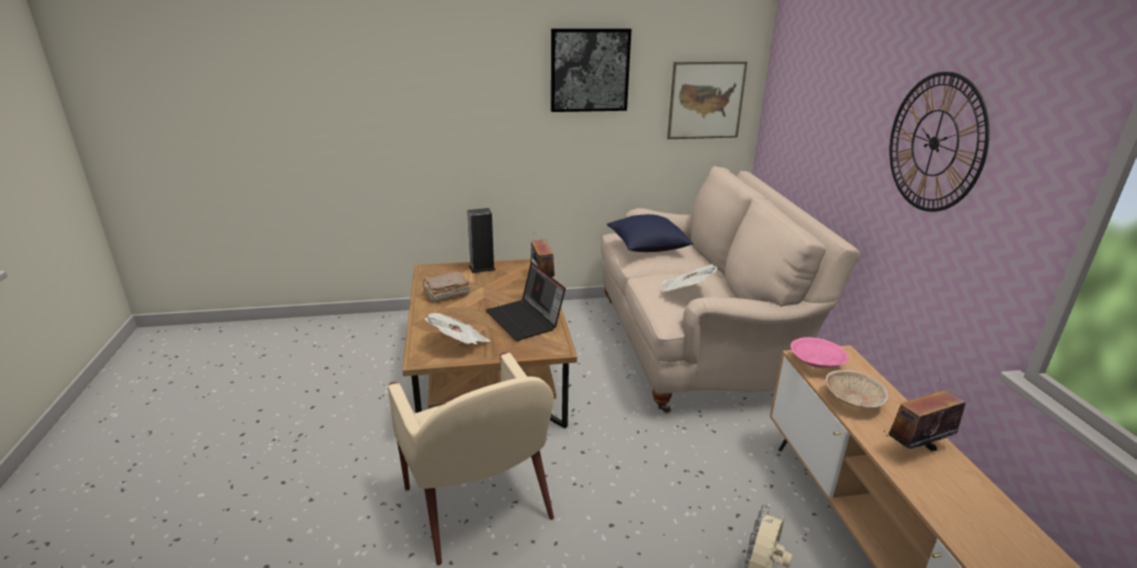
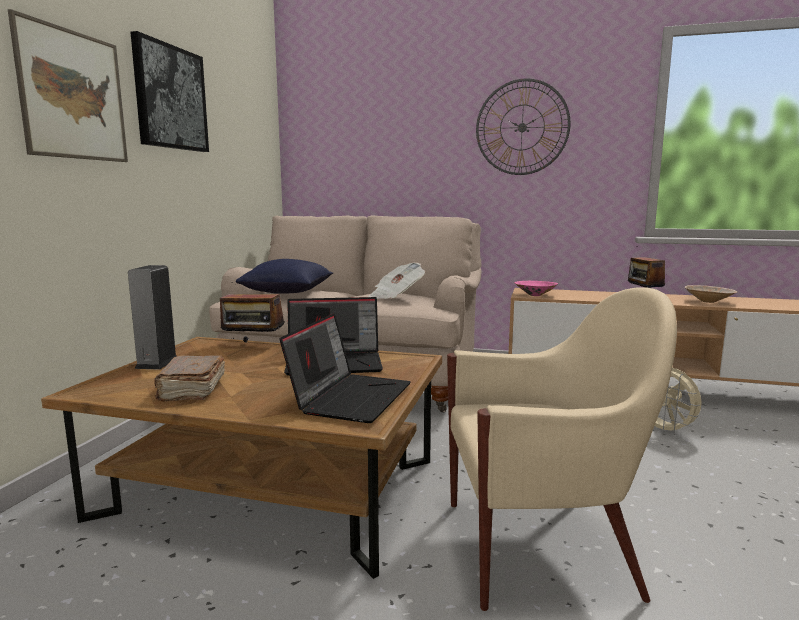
camera: 65 degrees left, 15 degrees down
(459, 343) = (350, 397): newspaper -> laptop
(706, 100) = (253, 150): picture -> picture (73, 95)
(853, 401) = (587, 297): beige bowl -> beige bowl (709, 301)

